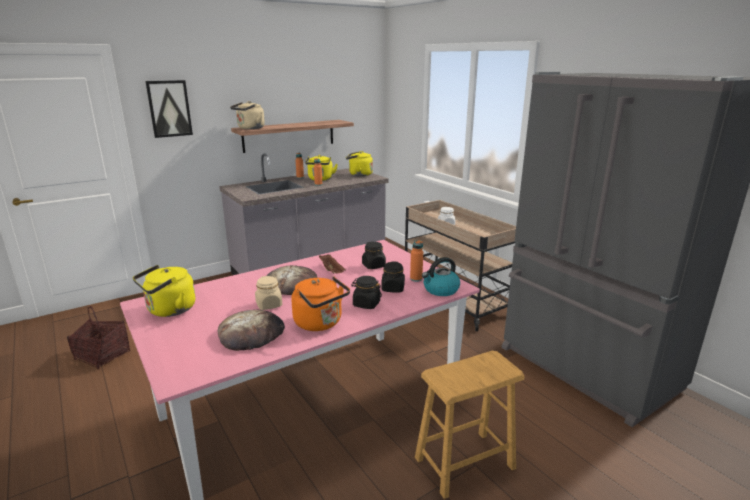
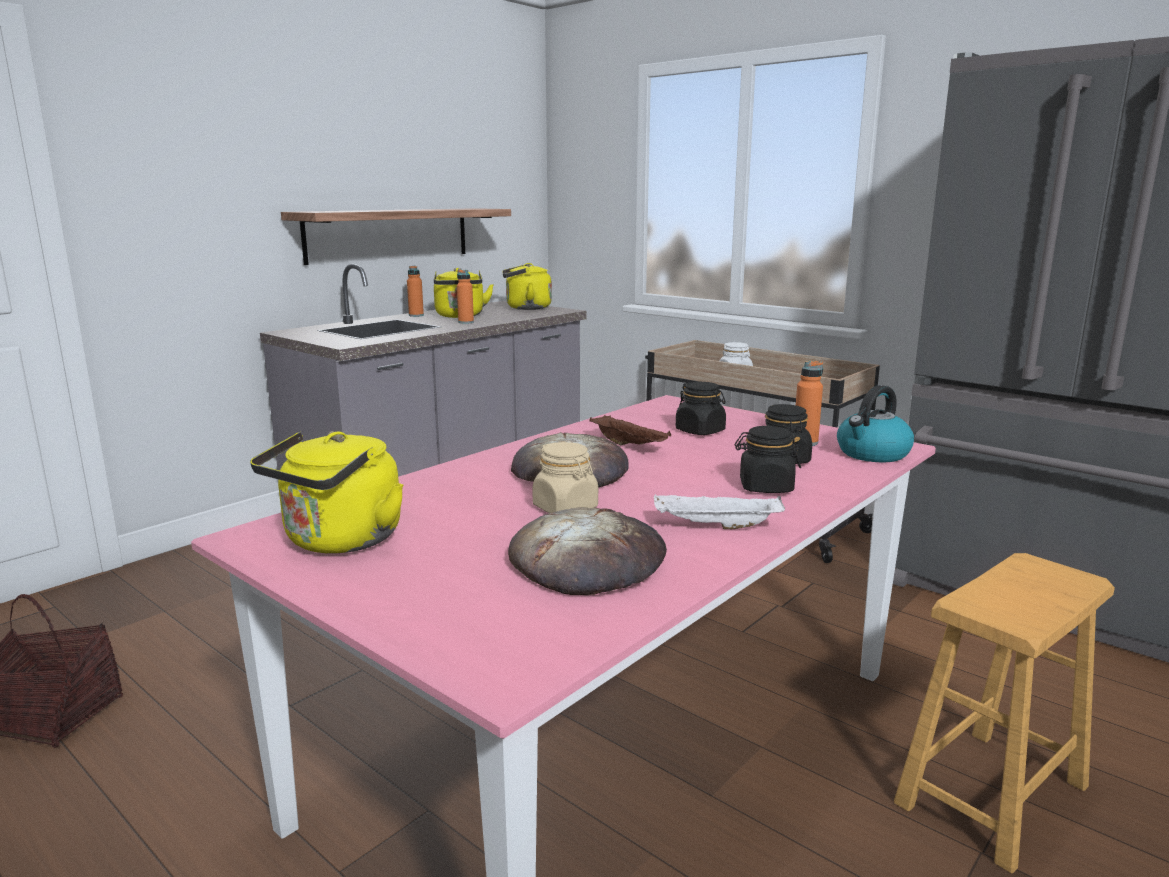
camera: 15 degrees left, 5 degrees down
(169, 108) = (155, 162): picture -> none
(250, 128) = (324, 211): beige kettle -> none
(320, 323) = (715, 526): orange kettle -> white tray

